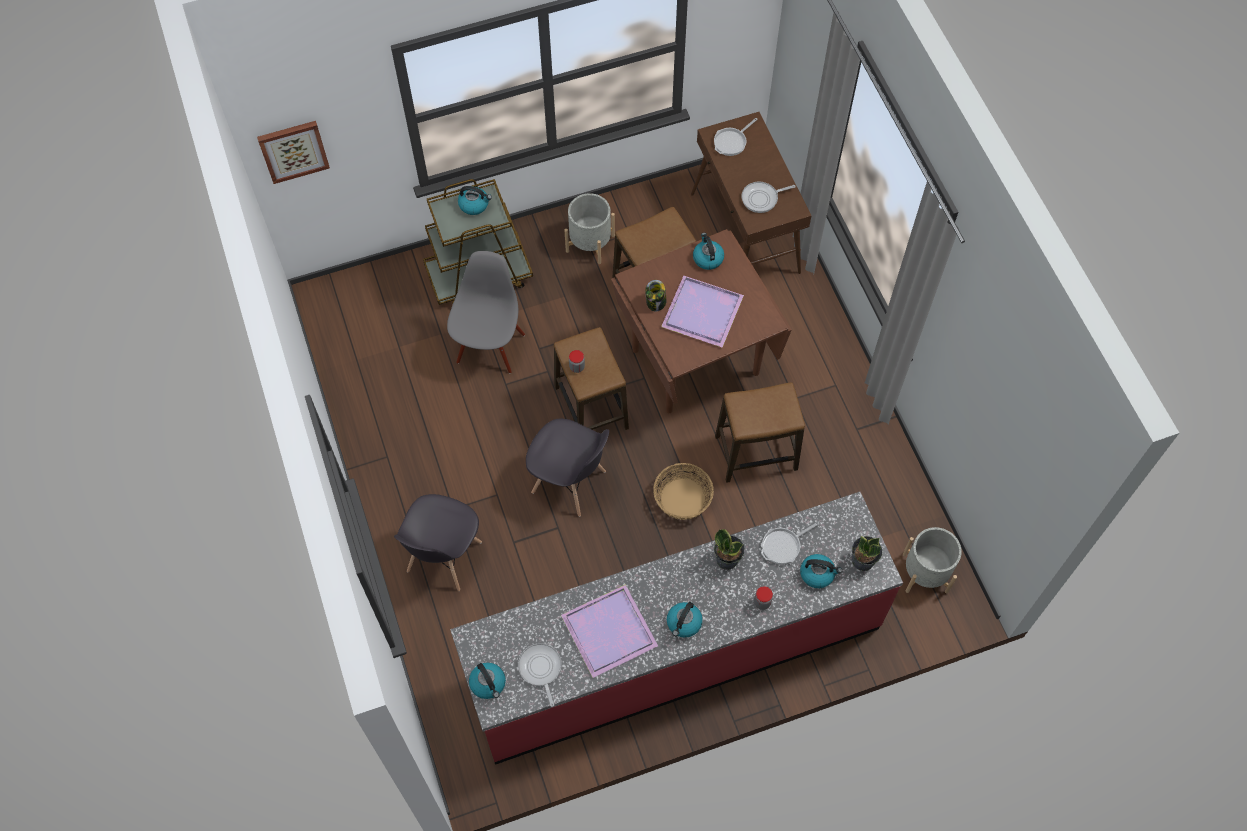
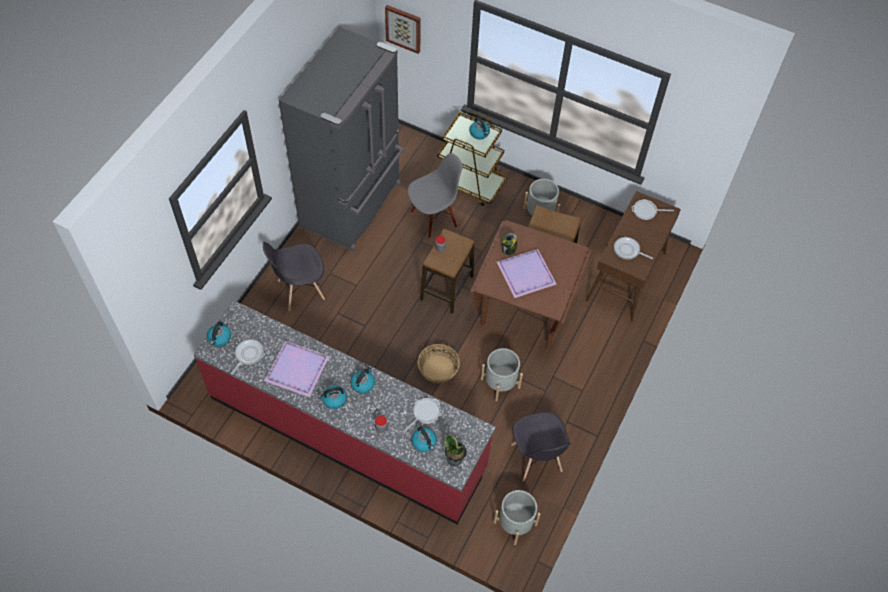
camera: 45 degrees right, 5 degrees down
(386, 412) = (353, 205): none -> grey fridge
(569, 483) = (395, 311): grey chair -> grey chair (536, 459)
(707, 258) = (561, 252): kettle -> kettle (363, 384)
(727, 559) = (390, 392): potted plant -> none
(755, 453) = (500, 383): stool -> grey planter
(783, 545) = (425, 413): frying pan -> frying pan turned 120 degrees clockwise

